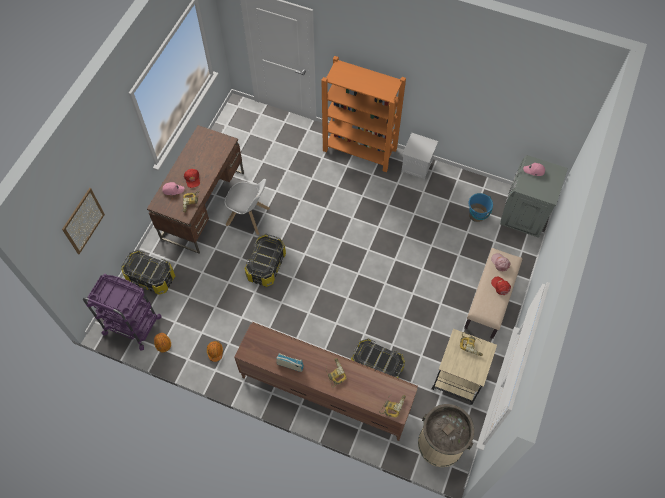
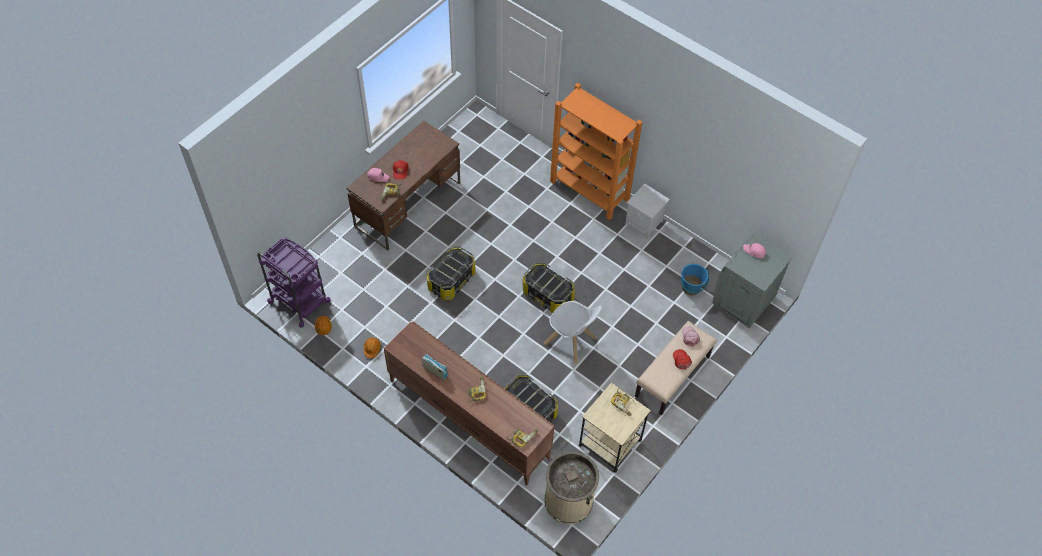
camera: 15 degrees right, 5 degrees down
(83, 220) = (279, 177): picture -> none
(151, 277) = (333, 261): storage box -> storage box (548, 295)
(249, 217) = (450, 228): chair -> chair (571, 341)

